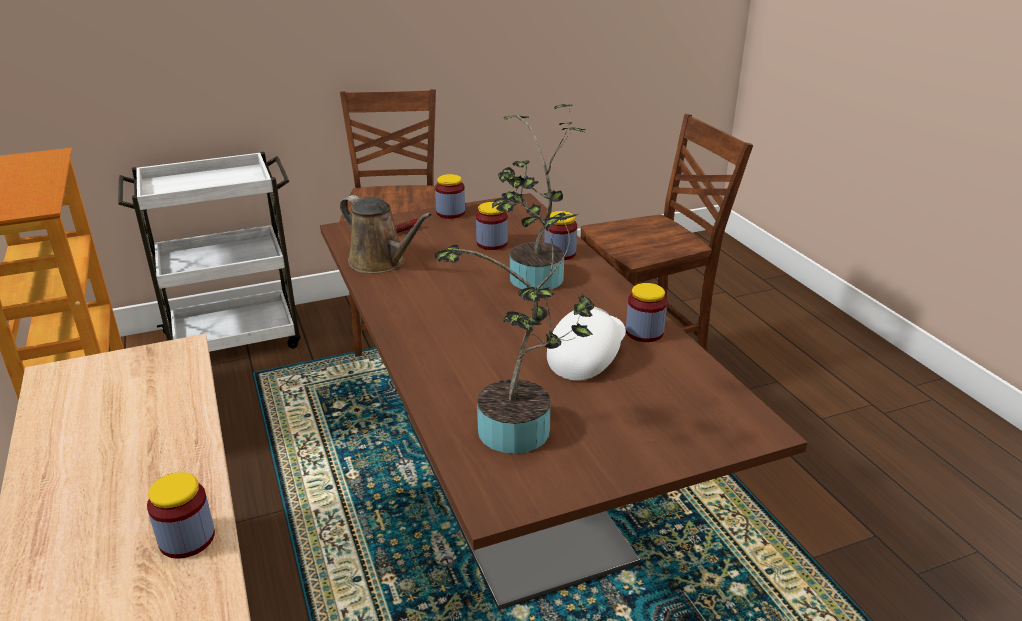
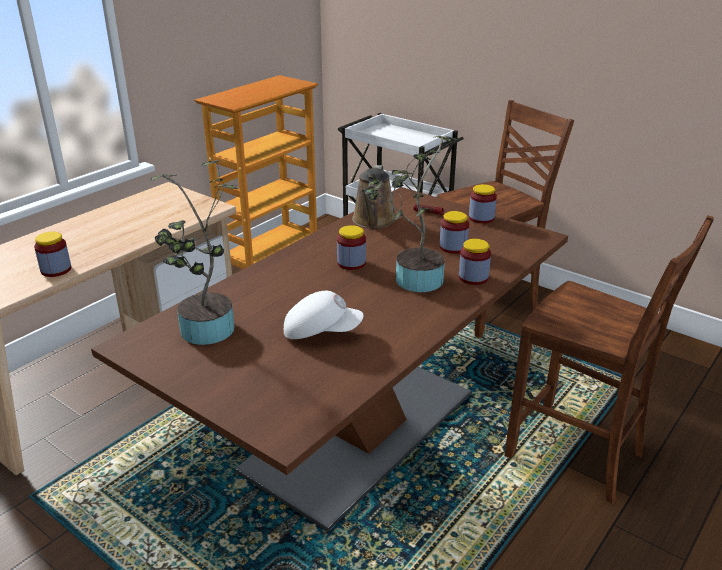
camera: 60 degrees right, 0 degrees up
(644, 332) = (385, 347): jar -> jar (351, 263)

